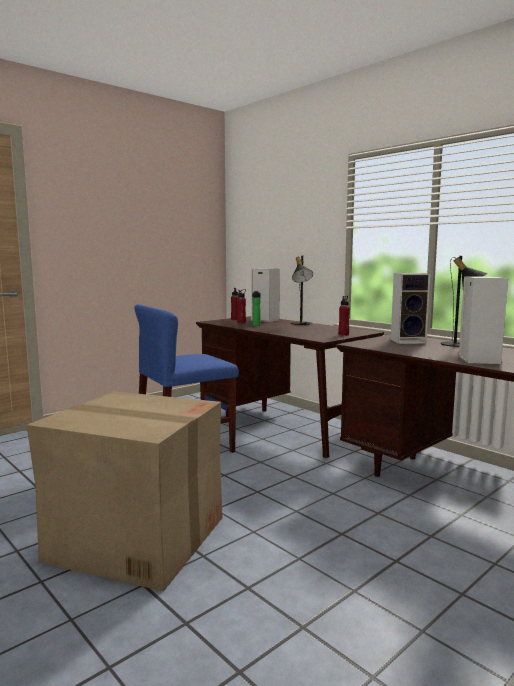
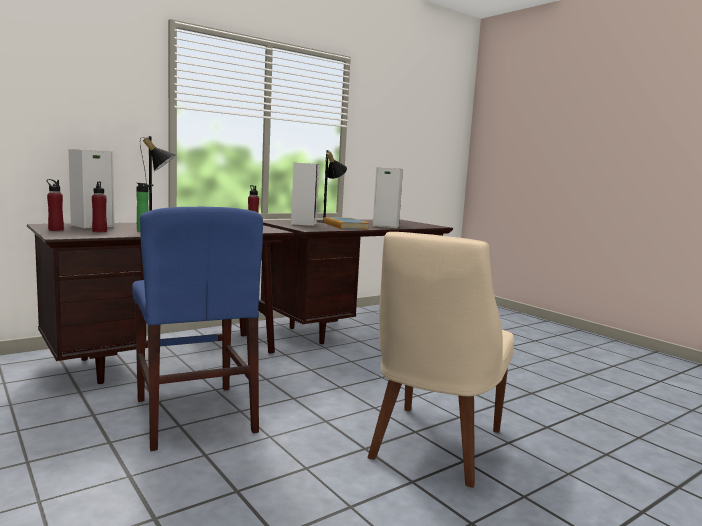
camera: 85 degrees left, 0 degrees up
(136, 538) = (433, 446): cardboard box -> beige chair
(426, 350) = (345, 226): none -> book

